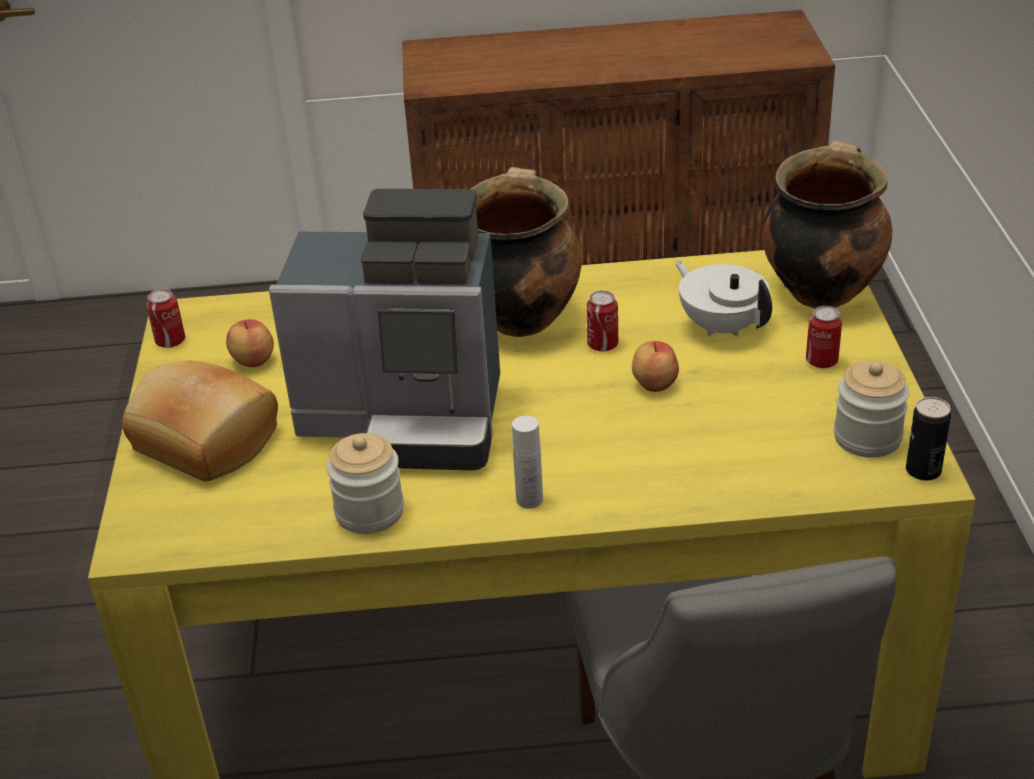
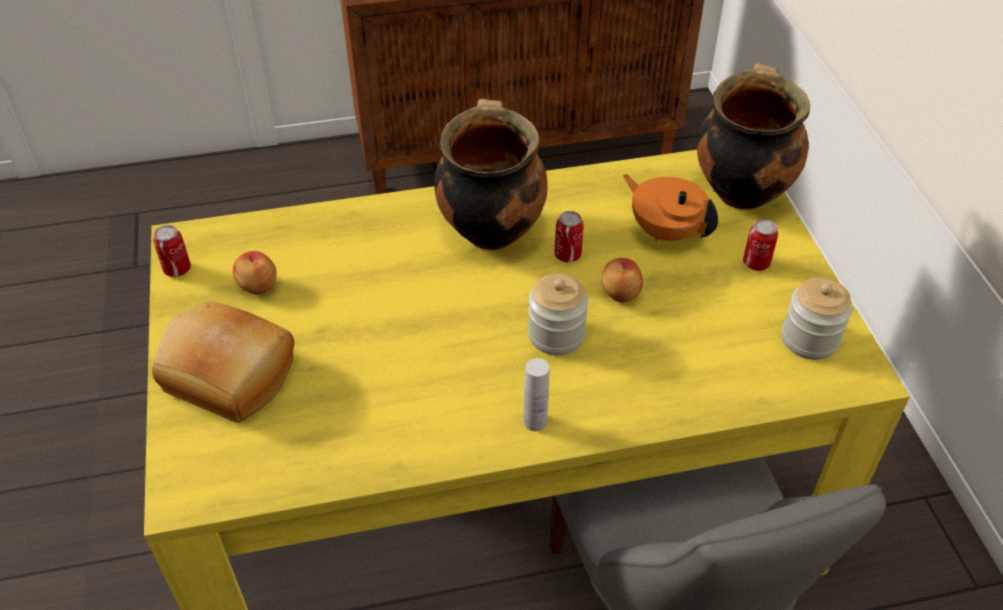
camera: 10 degrees left, 10 degrees up
(369, 512) = (394, 444): jar -> jar (556, 335)
(409, 419) = (411, 342): coffee machine -> none
(722, 326) = (665, 230): white teapot -> orange teapot
(923, 470) = (862, 370): can -> none

